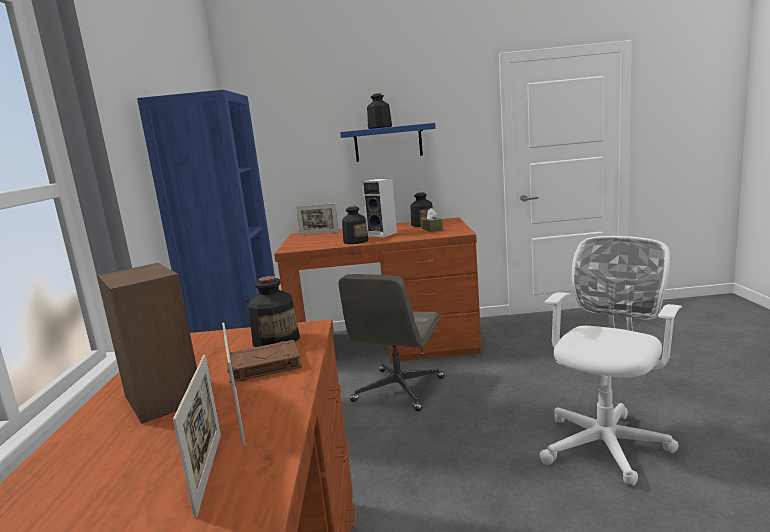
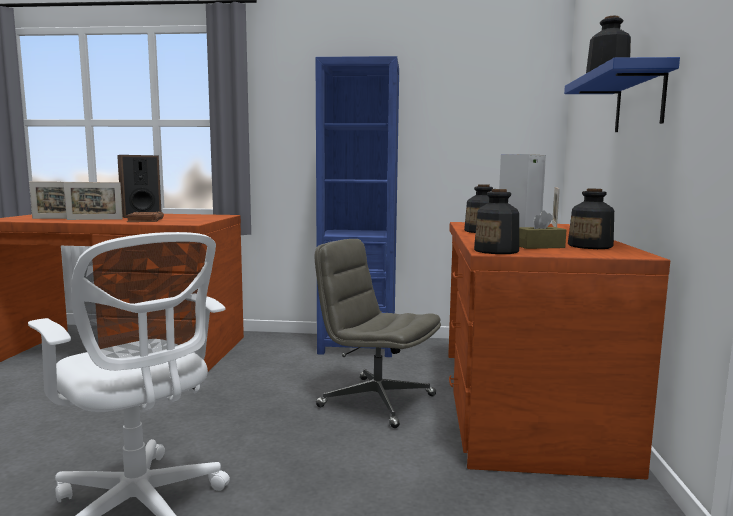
camera: 95 degrees right, 5 degrees down
(276, 340) = (181, 221): bottle -> bottle (496, 251)

